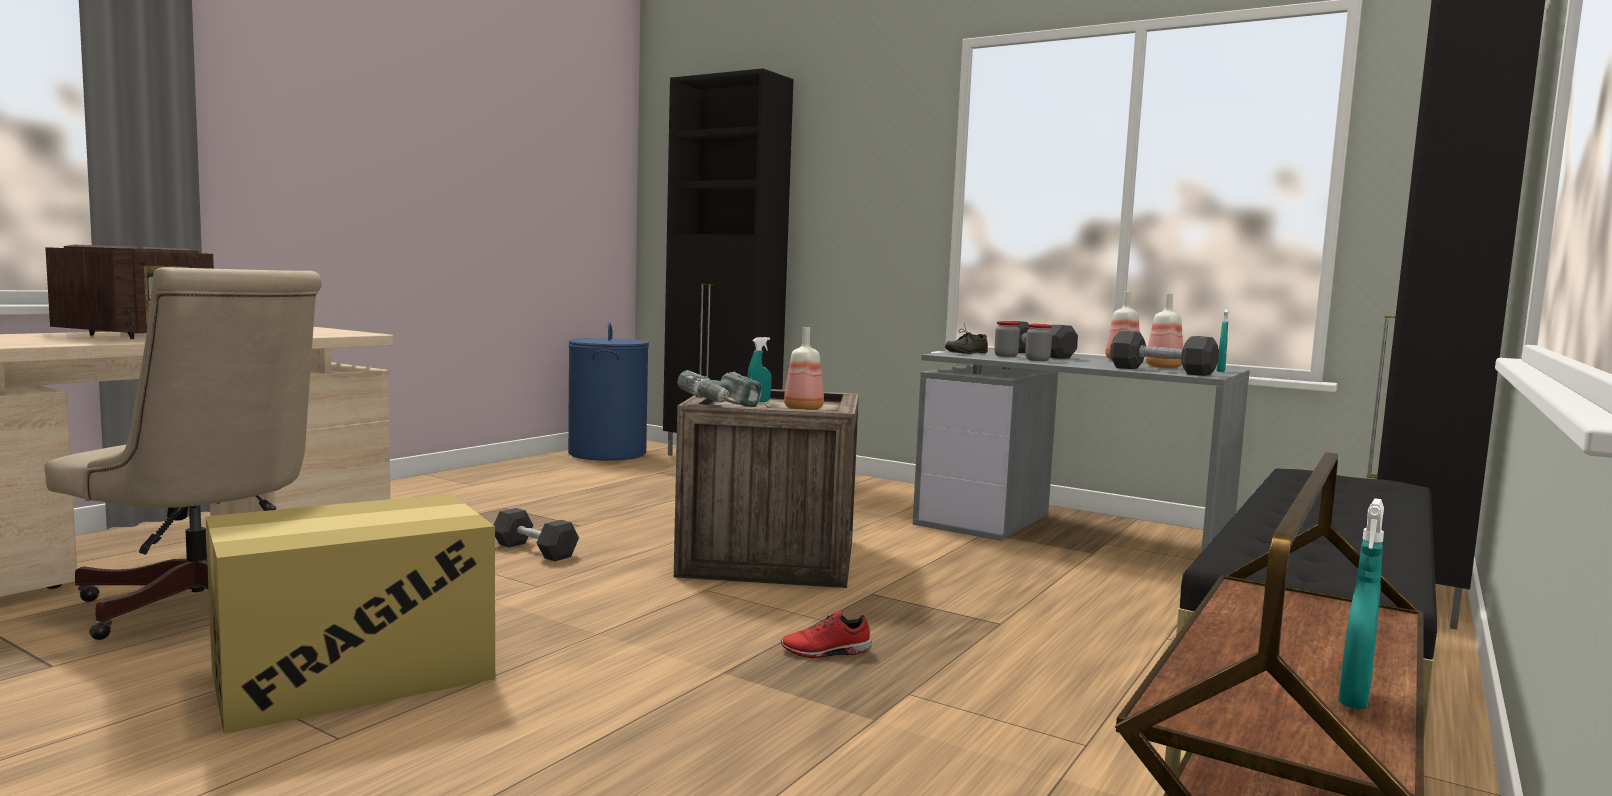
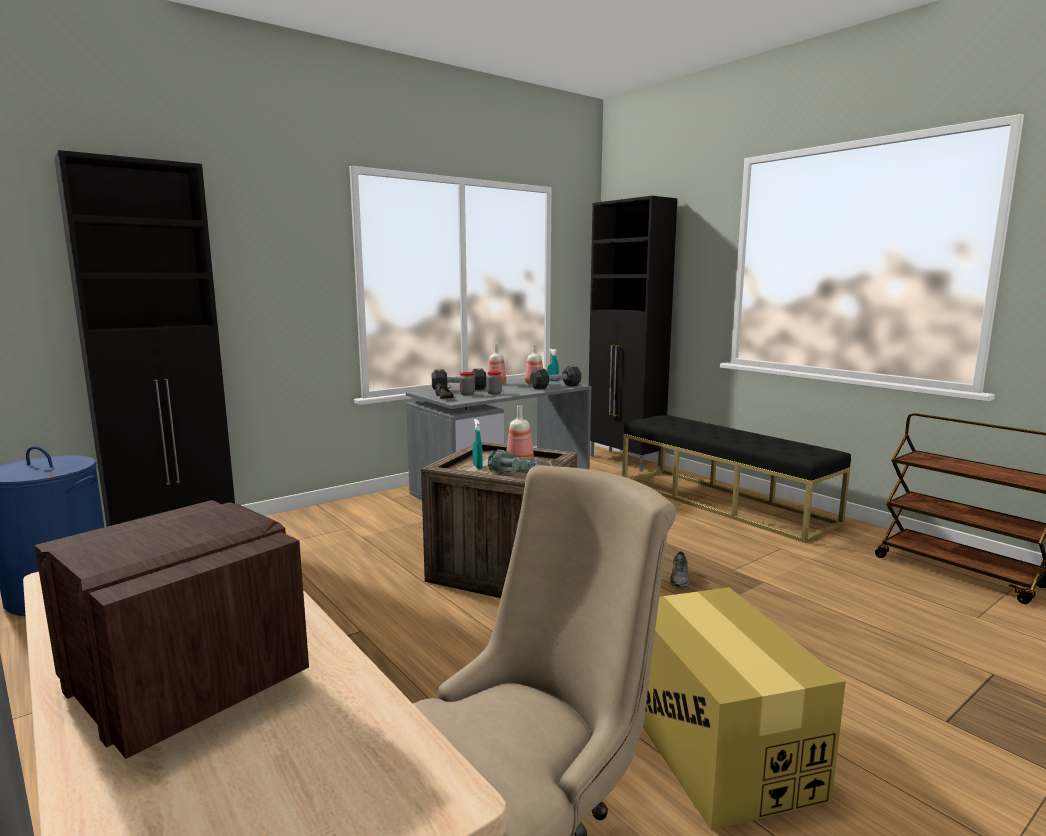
camera: 70 degrees left, 5 degrees up
(534, 550) = (430, 657): grey dumbbell -> none
(826, 652) = (679, 579): red shoe -> grey shoe
(1354, 699) = (1003, 470): turquoise spray bottle -> none

